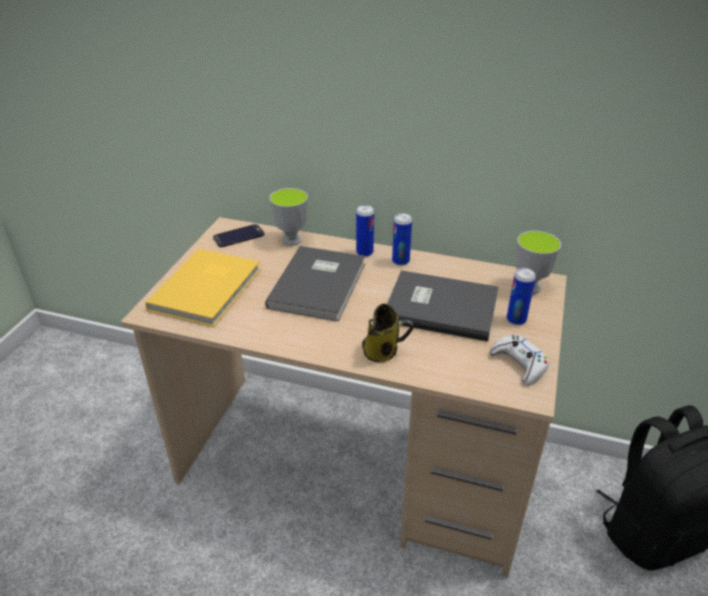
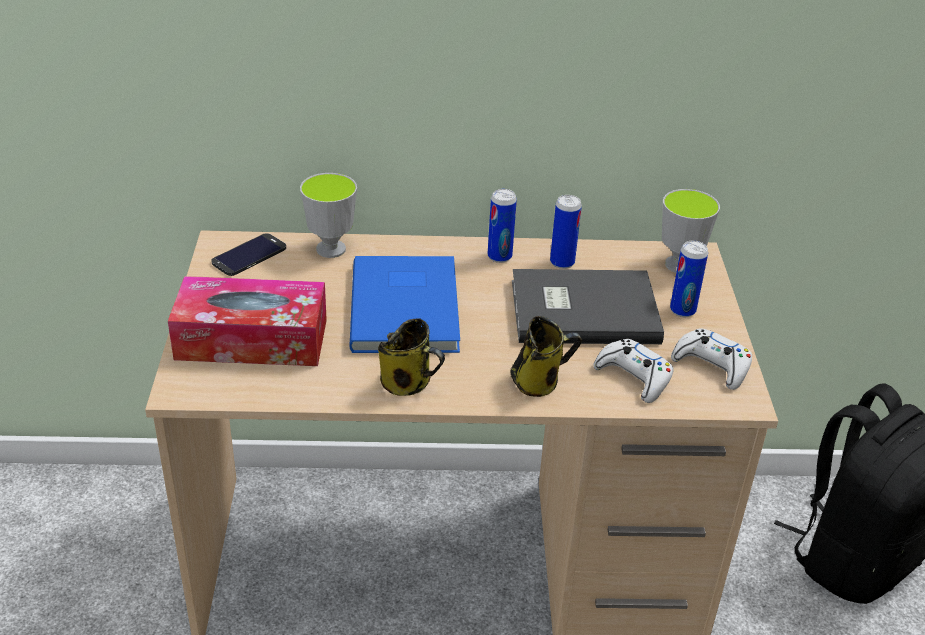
camera: 20 degrees left, 0 degrees up
(209, 289) = (252, 339): yellow book -> tissue box
(292, 336) = (408, 383): none -> mug
(321, 284) = (408, 307): grey book -> blue book
(364, 252) = (444, 252): can -> can (562, 262)
(454, 361) = (634, 377): none -> white game controller

